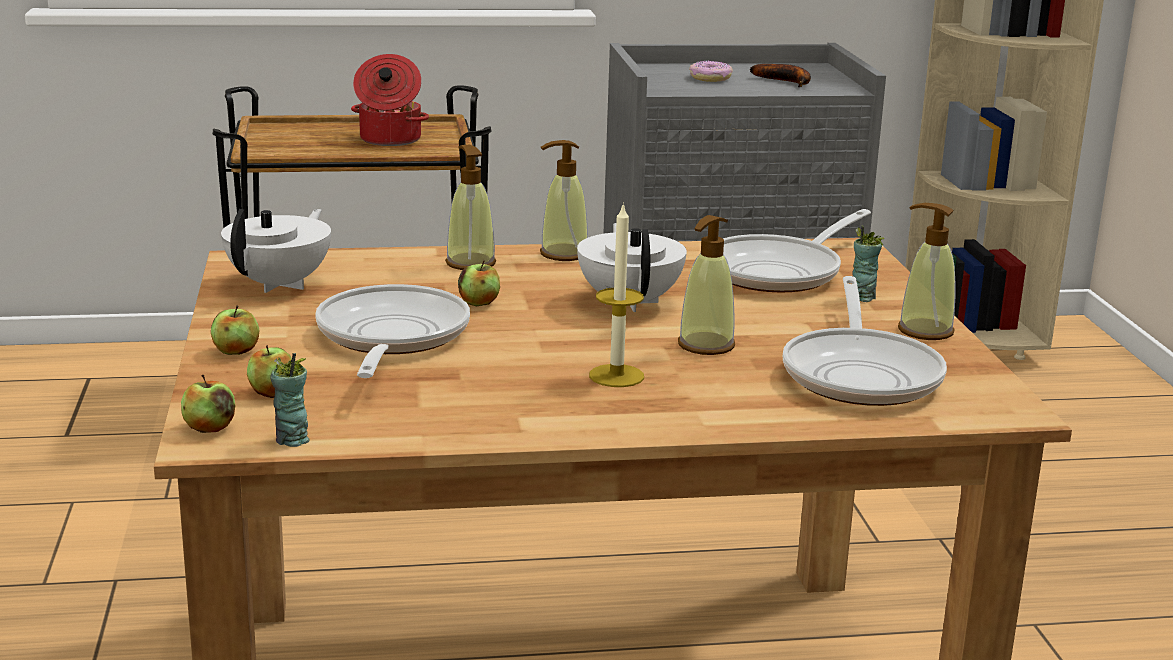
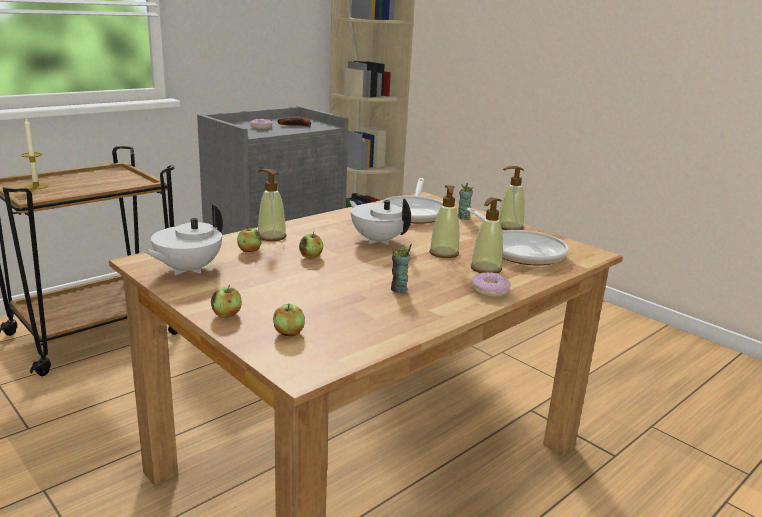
camera: 35 degrees left, 0 degrees up
(209, 428) = (288, 364): apple -> apple (249, 250)
(281, 284) = (187, 270): white teapot -> white teapot turned 135 degrees counterclockwise
(291, 440) = (344, 356): cup -> cup (399, 290)
(389, 140) = (99, 181): cooking pot -> none
(390, 338) = (299, 286): frying pan -> none
(563, 254) = (308, 223): soap dispenser -> soap dispenser (485, 269)
(616, 376) = (434, 277): candle -> candle (36, 186)
(672, 417) = (490, 290): none -> donut

